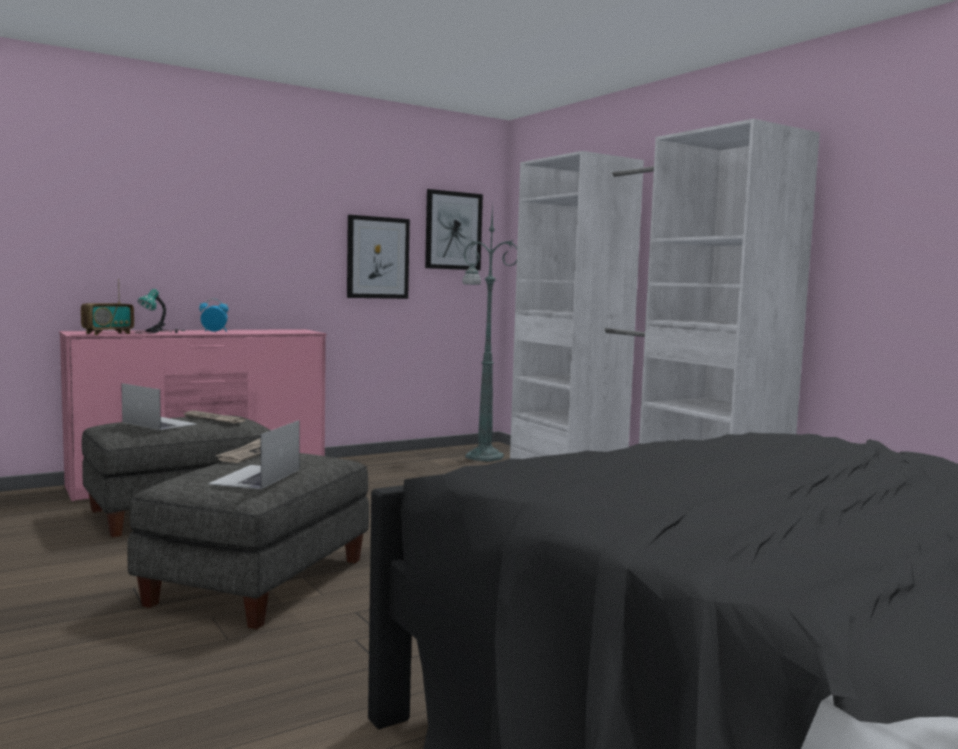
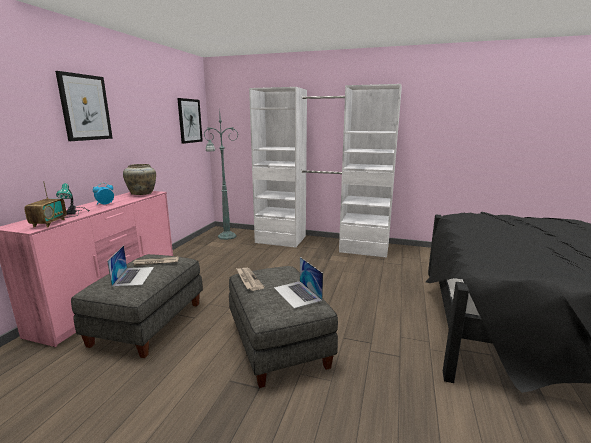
camera: 40 degrees left, 10 degrees up
(159, 423) = (134, 276): laptop -> laptop turned 90 degrees clockwise
(291, 331) = (142, 193): none -> beige vase
(377, 257) = (162, 140): picture -> picture (85, 107)

